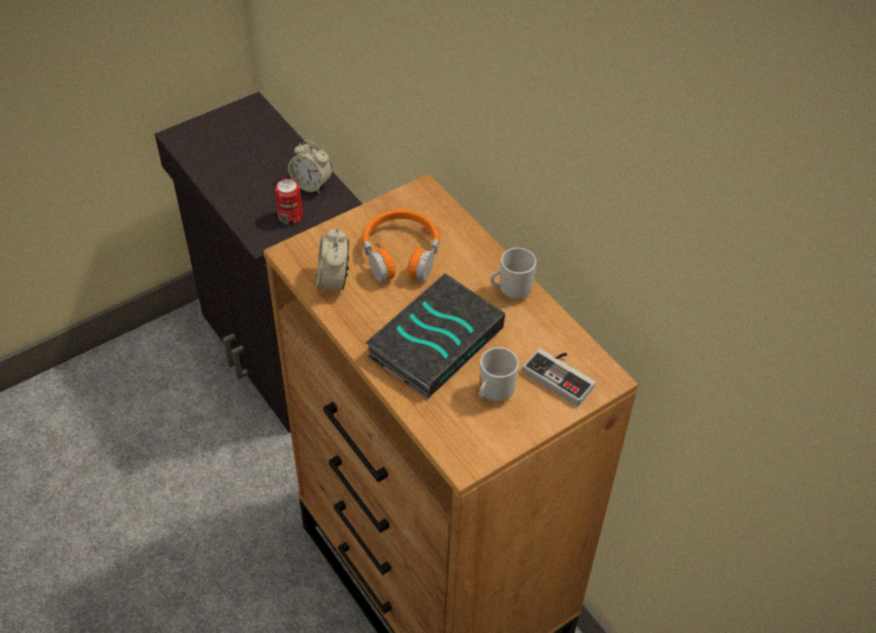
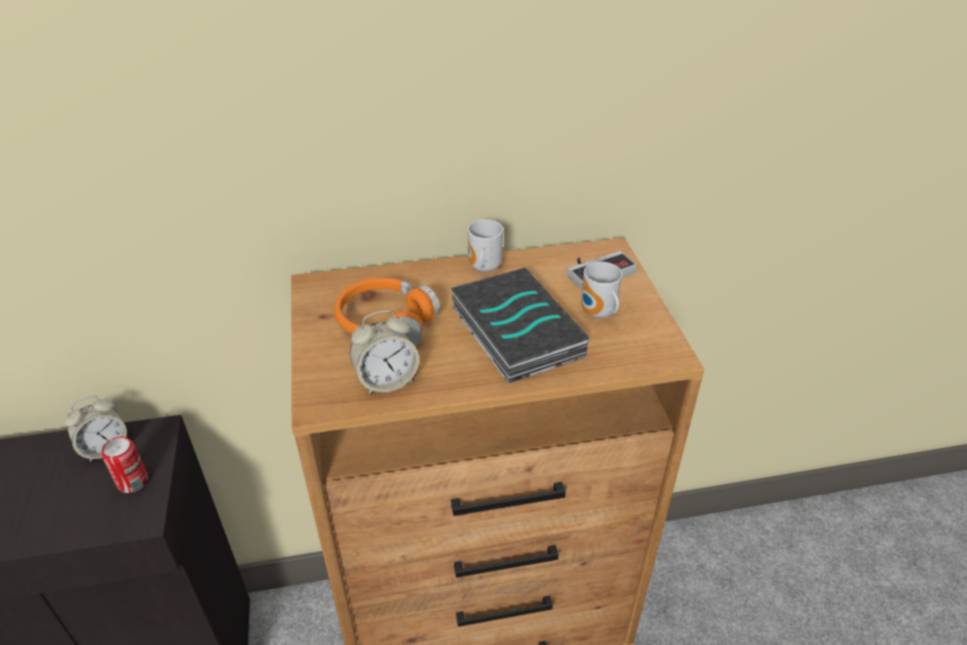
camera: 65 degrees left, 10 degrees down
(333, 281) = (386, 380): alarm clock -> alarm clock turned 45 degrees counterclockwise

